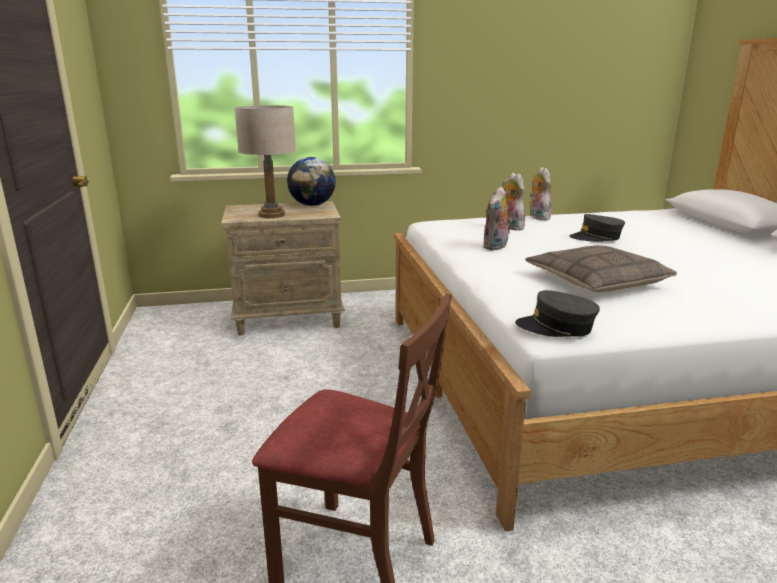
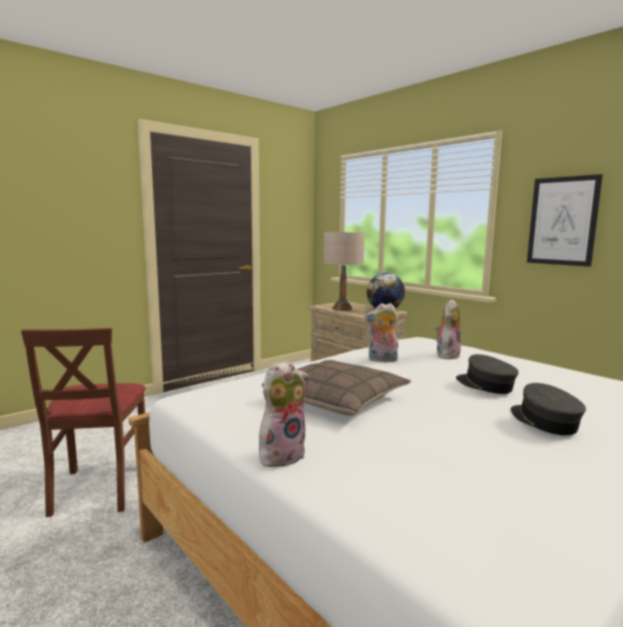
camera: 60 degrees right, 10 degrees down
(478, 85) = (562, 221): none -> picture
(538, 217) = (522, 362): plush toy -> plush toy (282, 454)
(556, 327) = (199, 396): grey cap -> grey cap (544, 421)

